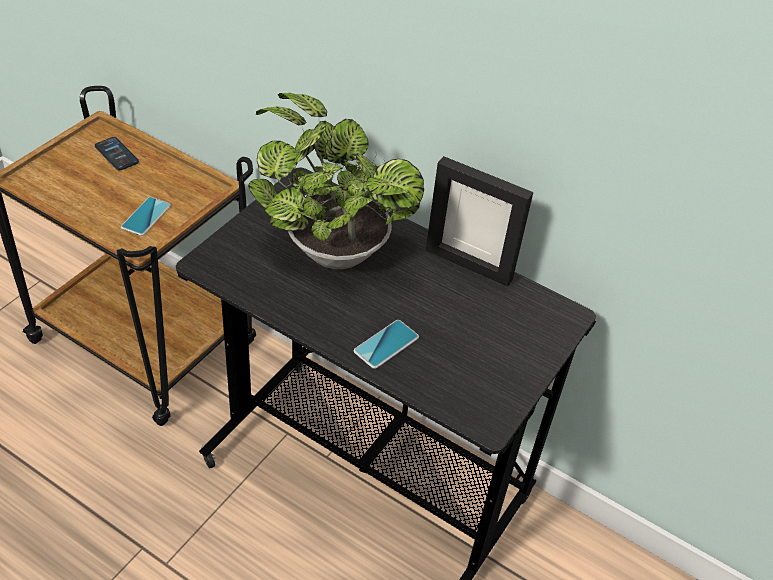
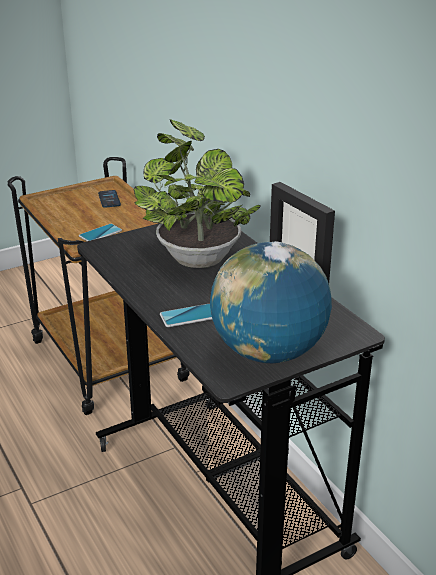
camera: 30 degrees right, 15 degrees down
(501, 371) = (268, 352): none -> globe

